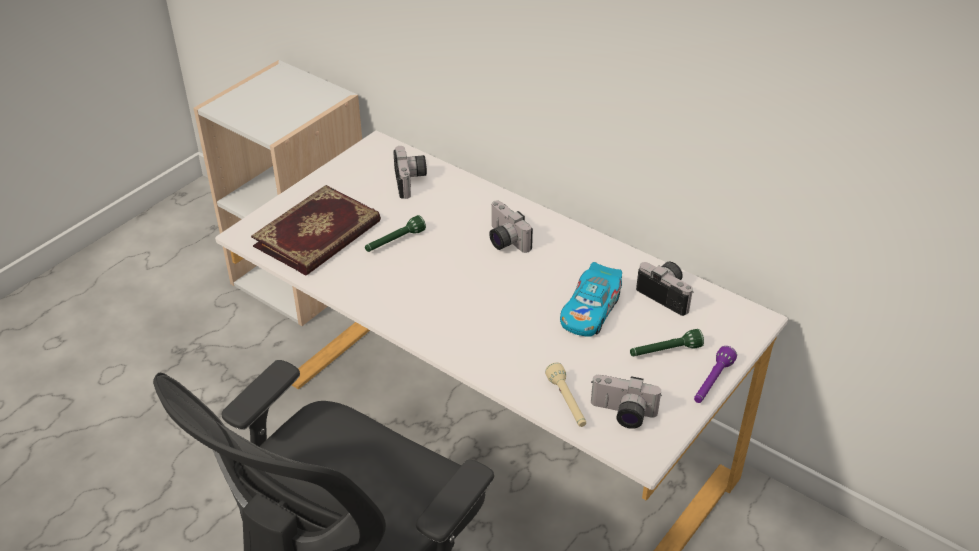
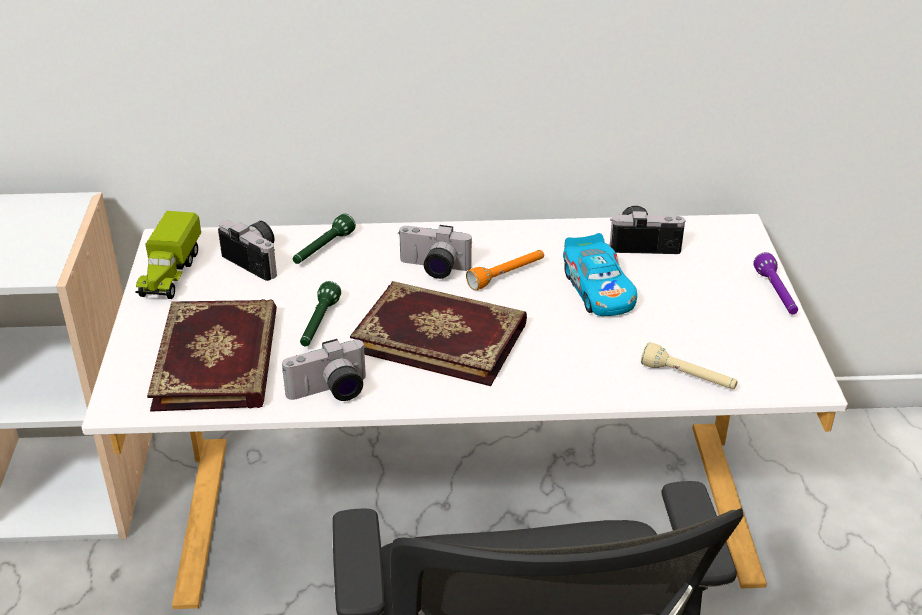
camera: 40 degrees left, 5 degrees down
(355, 167) = (170, 274): none -> toy truck
(453, 287) = (441, 336): none -> book
(543, 269) = (507, 275): none -> orange flashlight
(622, 414) = (746, 360): camera -> camera (330, 392)
(664, 351) = (706, 290): green flashlight -> green flashlight (323, 249)

